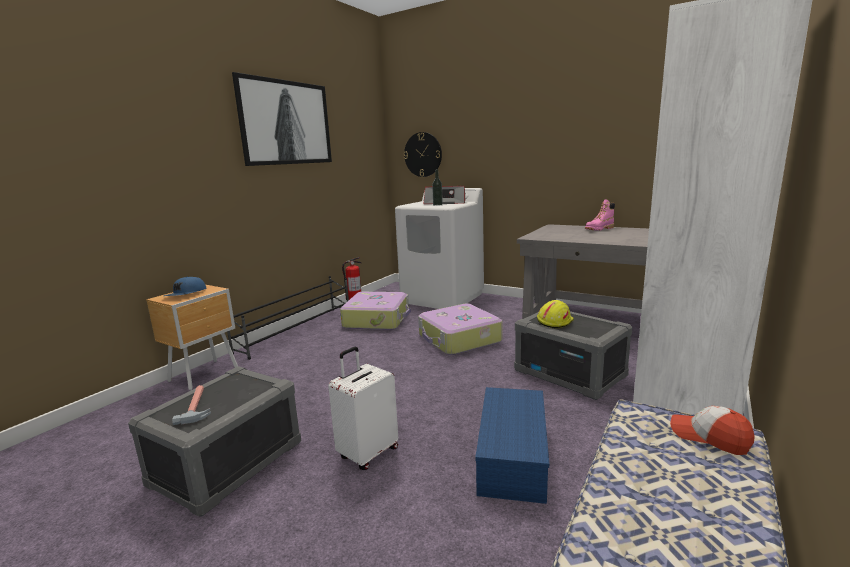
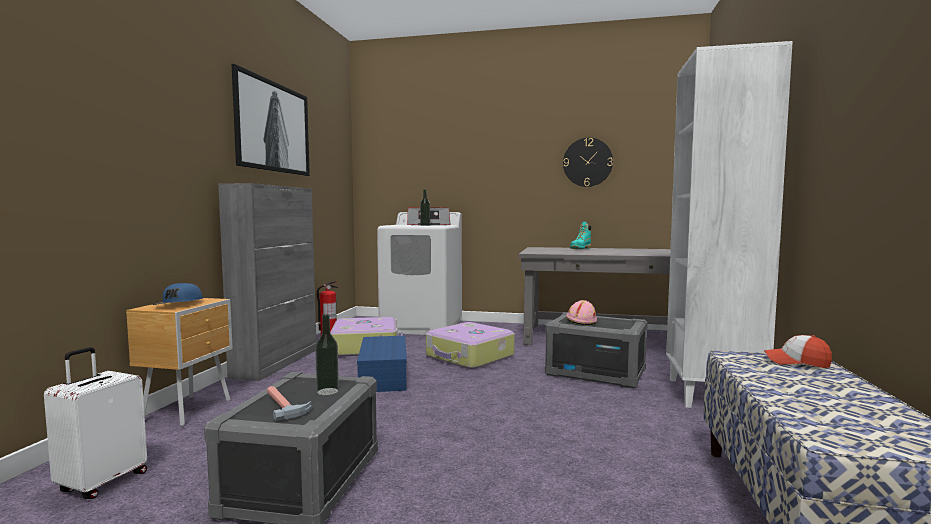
camera: 20 degrees left, 10 degrees down
(242, 394) = (327, 391): none -> bottle
(297, 331) = (276, 362): black shoe rack -> grey cabinet
(367, 453) = (459, 451): white suitcase -> white suitcase (102, 483)
(423, 154) = (395, 178): wall clock -> wall clock (587, 162)
(511, 454) = (597, 433): blue storage box -> blue storage box (382, 375)
(554, 321) = (581, 321): yellow hard hat -> pink hard hat
(599, 229) = (580, 249): pink boot -> turquoise boot

